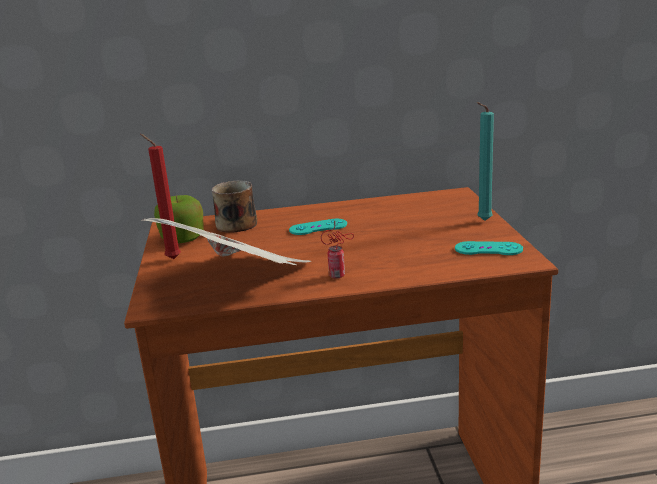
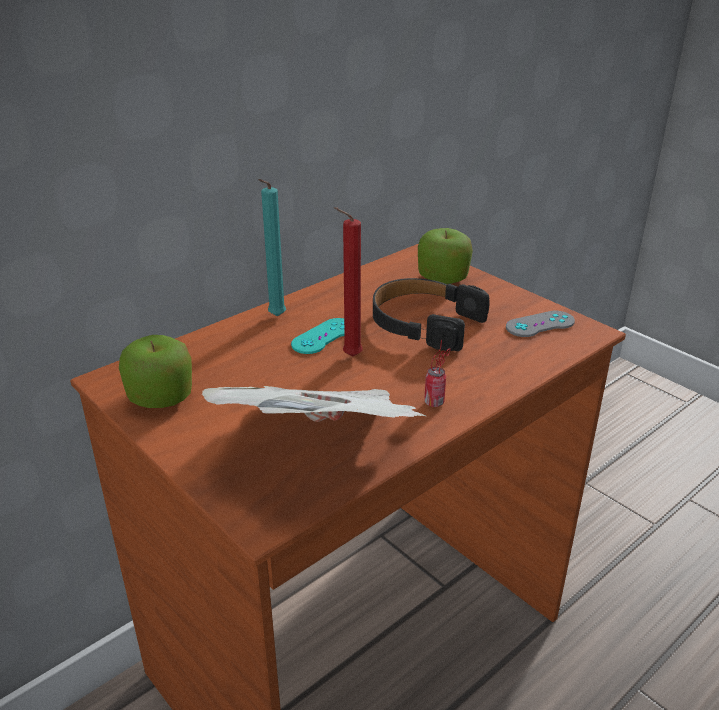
camera: 35 degrees left, 10 degrees up
(171, 259) = (188, 435): red candle -> red candle (349, 356)
(237, 223) = (209, 354): mug -> none
(398, 233) = (425, 323): none -> black headphones
(453, 209) = (443, 278): none -> apple
(482, 221) = (490, 288): turquoise candle -> turquoise candle (275, 317)
(488, 249) = (540, 324): turquoise game controller -> grey game controller

